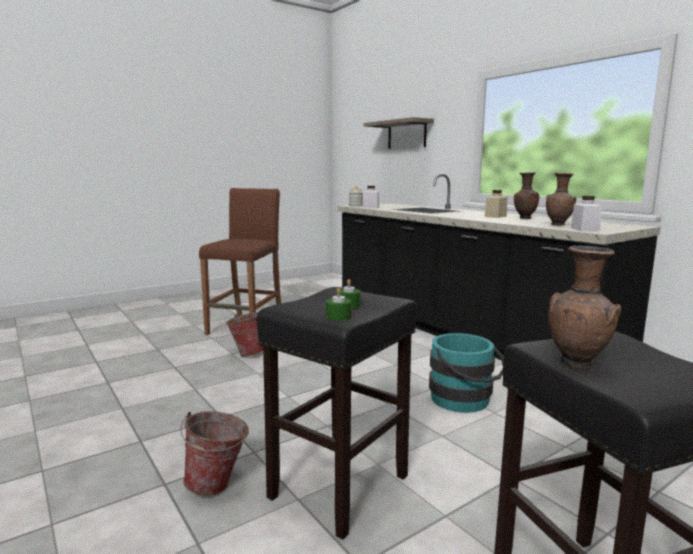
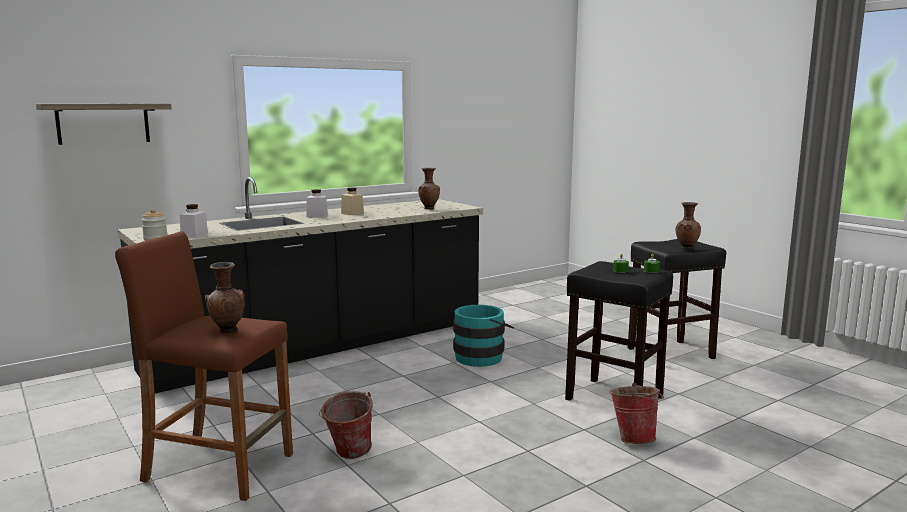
camera: 90 degrees left, 0 degrees up
(524, 218) = (375, 210): brown vase -> brown vase (227, 331)
(585, 229) = (455, 207): white jar -> white jar (317, 216)

